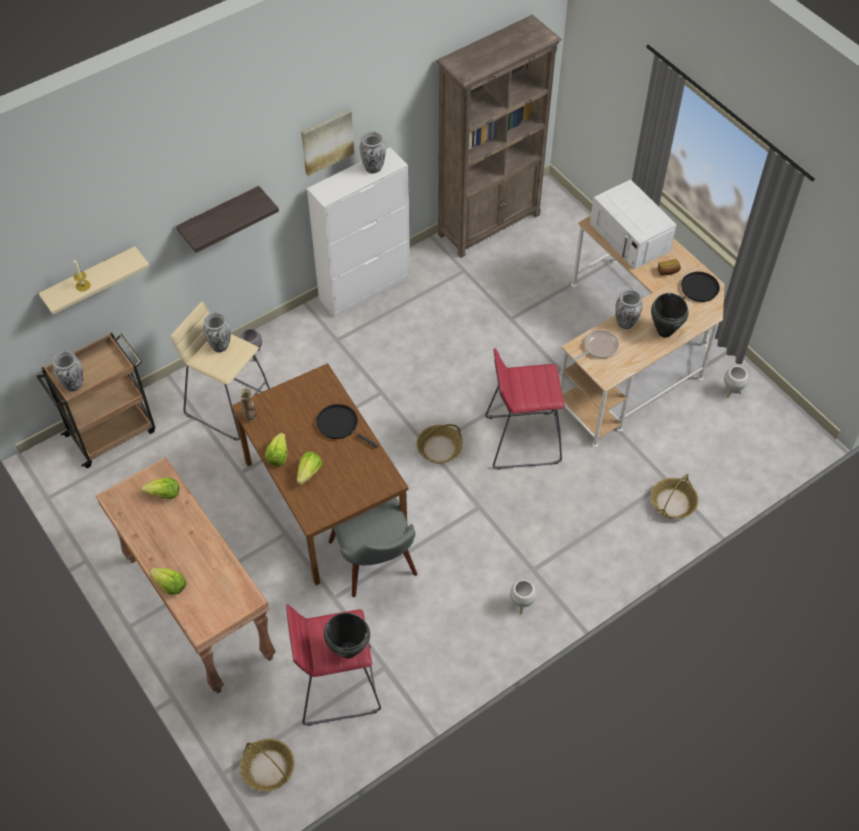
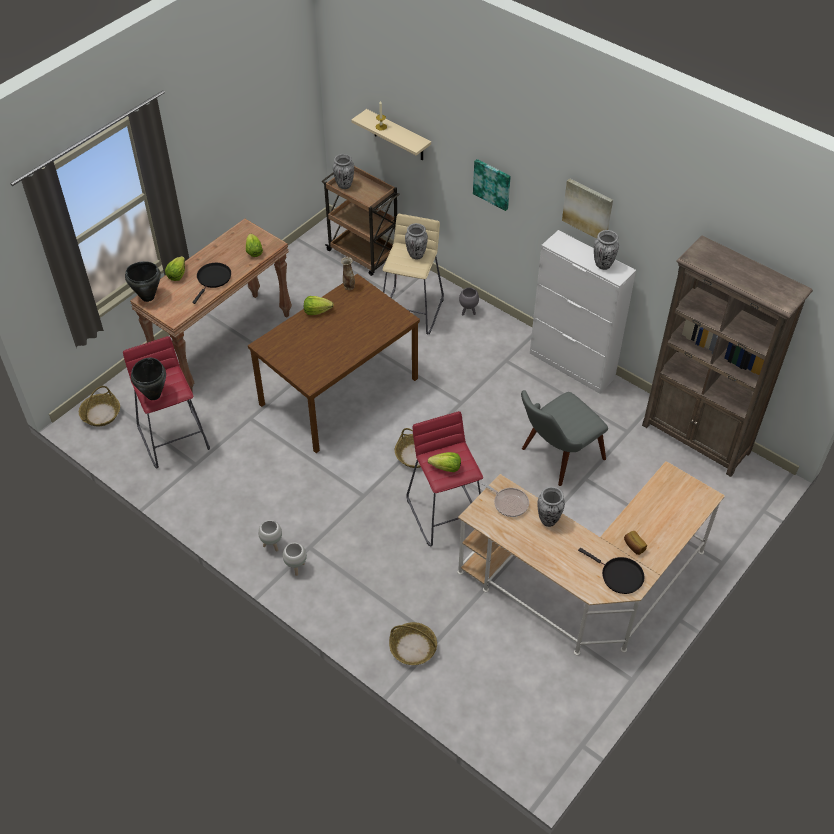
camera: 75 degrees right, 5 degrees down
(220, 217) = (492, 183): shelf -> picture
(309, 473) = (306, 333): lettuce -> lettuce (446, 468)
(340, 425) = (358, 340): black frying pan -> black frying pan (213, 279)
(378, 567) = (285, 439): grey chair -> grey chair (555, 458)
(630, 237) = (666, 507): white microwave -> none
(664, 332) = (550, 554): black cooking pot -> black cooking pot (147, 297)
(731, 392) = (570, 684): white planter -> white planter (296, 568)

